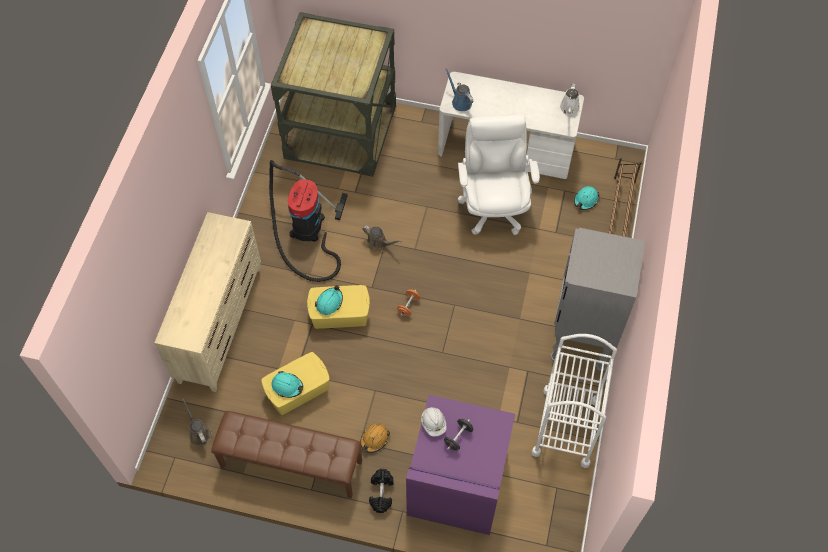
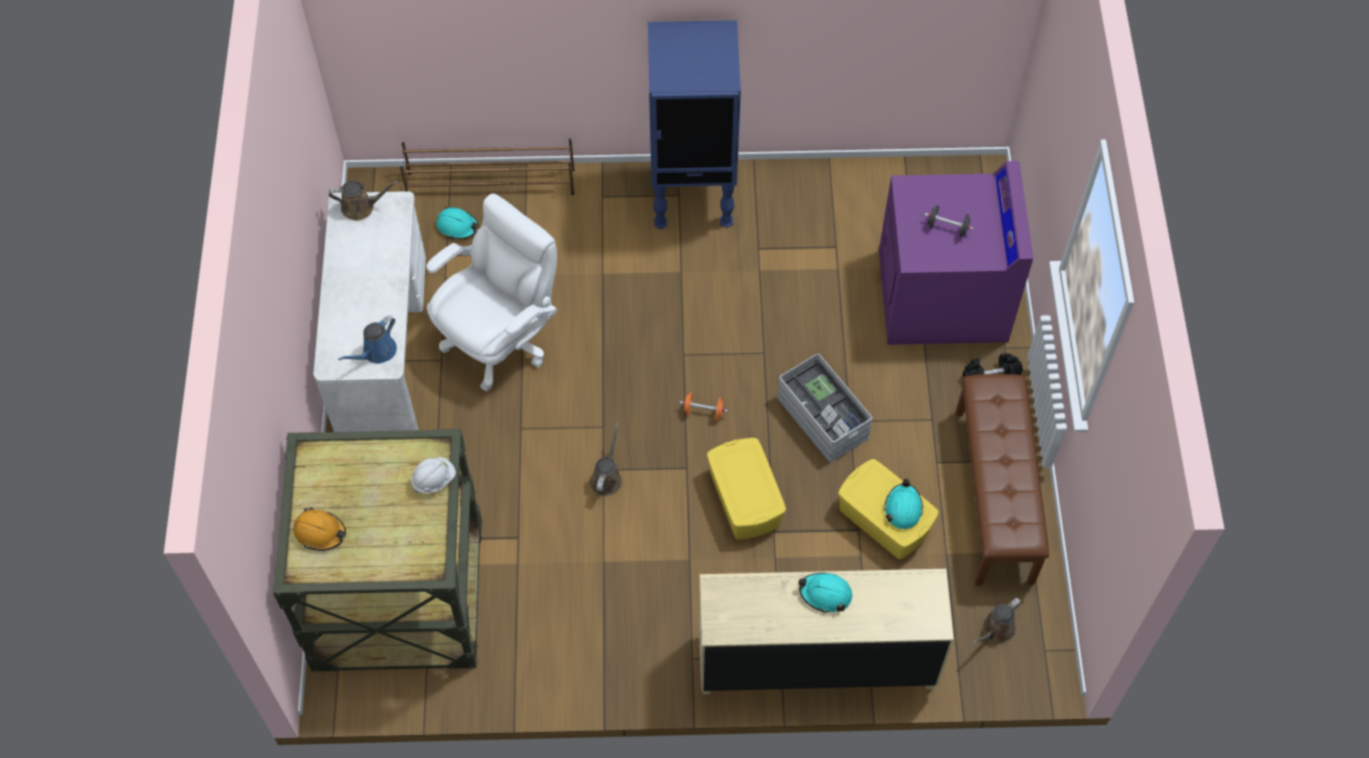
camera: 105 degrees left, 0 degrees up
(307, 230) = (610, 587): vacuum cleaner -> none
(329, 302) = (751, 492): turquoise hard hat -> turquoise hard hat (825, 594)
(374, 439) = (921, 404): orange hard hat -> orange hard hat (320, 532)
(383, 375) = (823, 417): none -> grey storage box
(433, 424) = (939, 258): white hard hat -> white hard hat (434, 479)
(493, 207) = (500, 339): white office chair -> white office chair turned 150 degrees clockwise
(566, 427) = (823, 193): white cart -> none
(569, 109) = (361, 207): white watering can -> brown watering can
(580, 341) = (693, 197): grey cabinet -> blue cabinet

